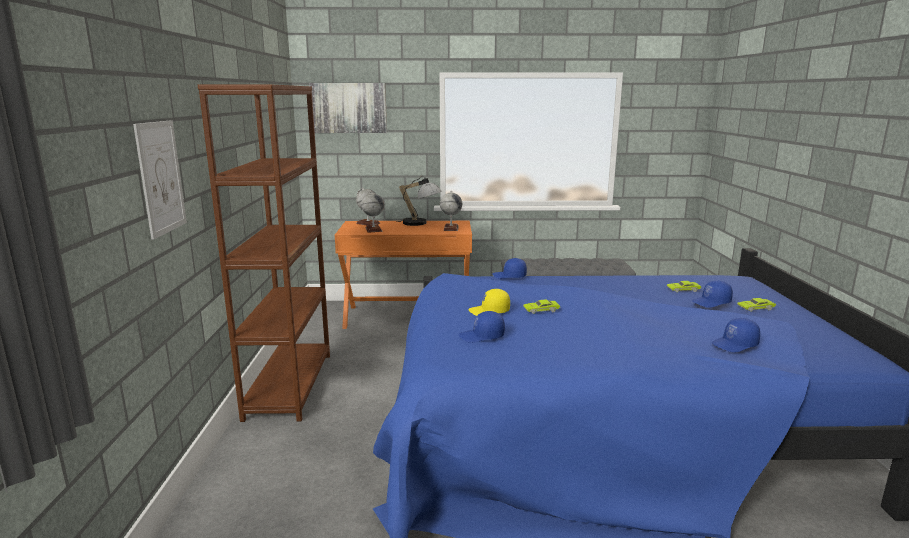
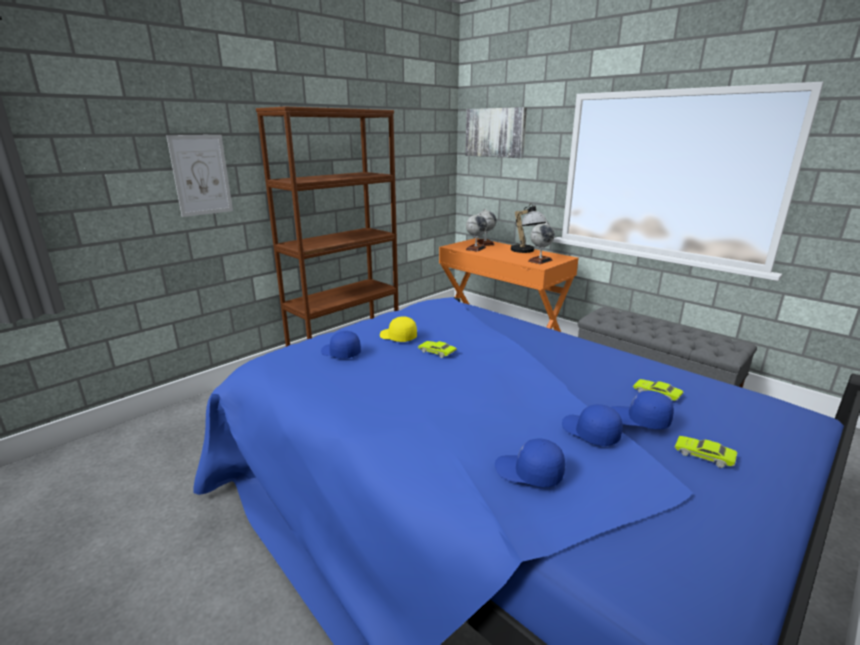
camera: 45 degrees right, 5 degrees up
(509, 276) = (503, 316): blue cap -> blue cap (589, 433)

